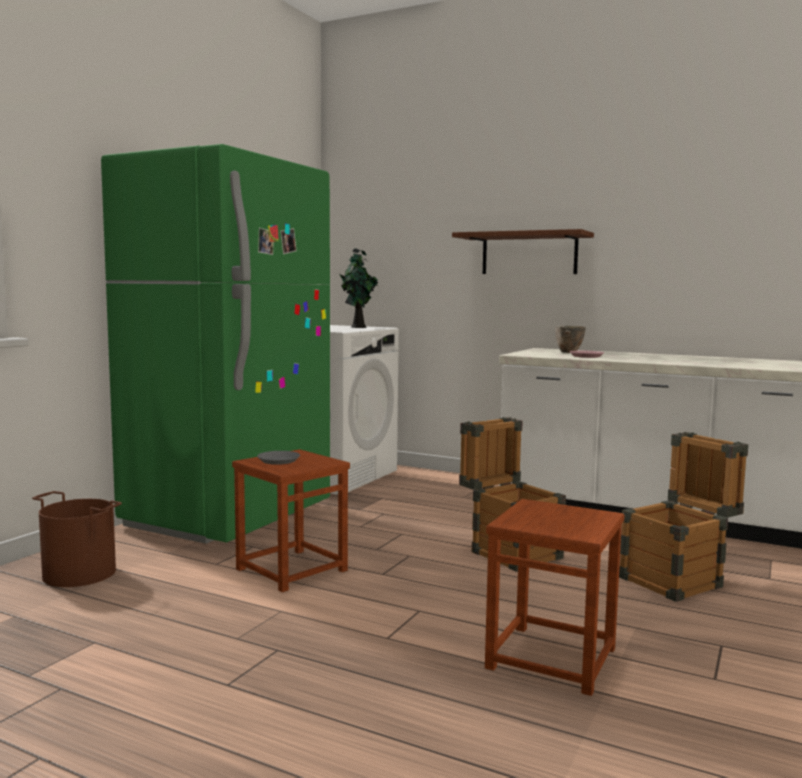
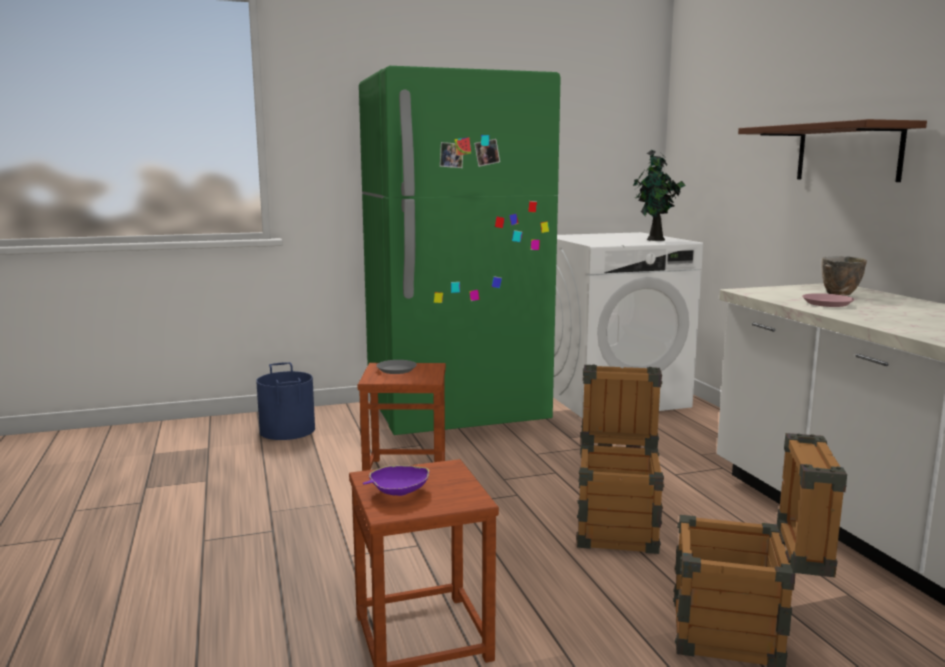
camera: 45 degrees right, 5 degrees up
(78, 574) = (286, 430): brown bucket -> blue bucket
(555, 524) = (398, 492): none -> purple bowl

